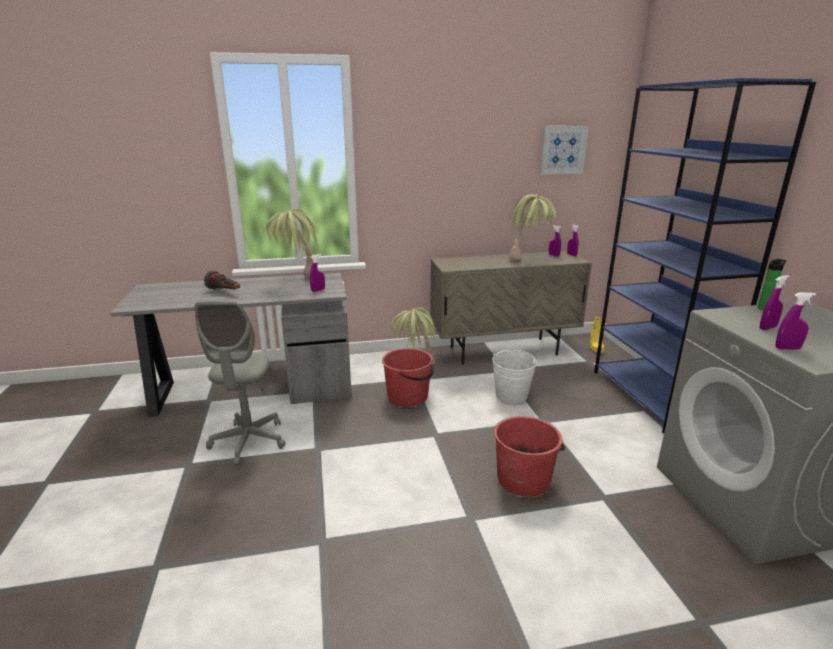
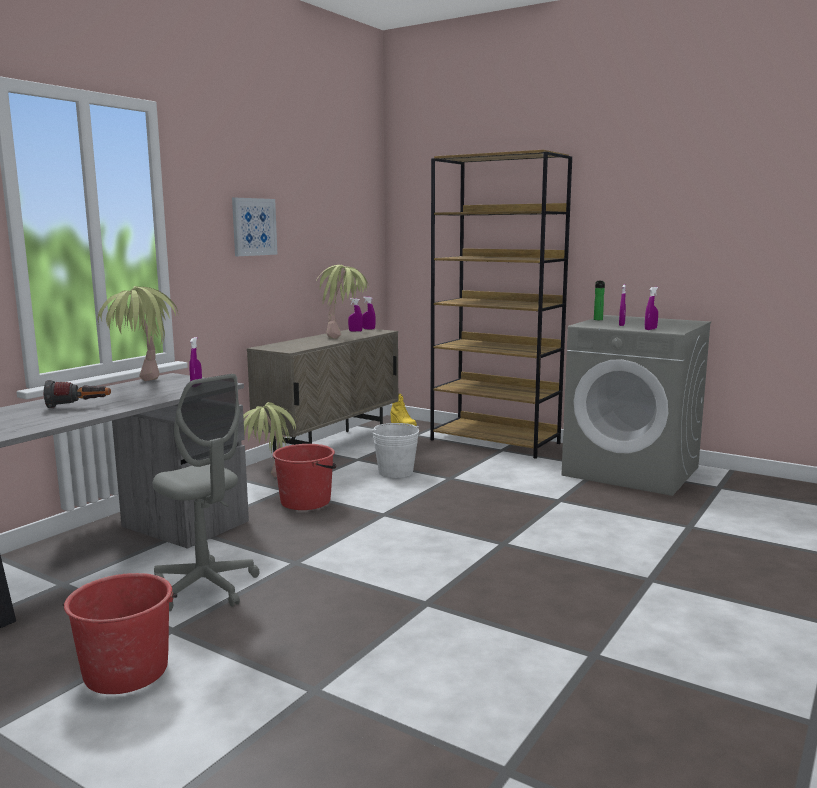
camera: 45 degrees left, 10 degrees down
(523, 479) = (497, 511): red bucket -> red bucket (126, 670)
(563, 150) = (342, 220): picture -> picture (254, 227)
(653, 397) = (495, 442): blue bookcase -> brown bookcase

